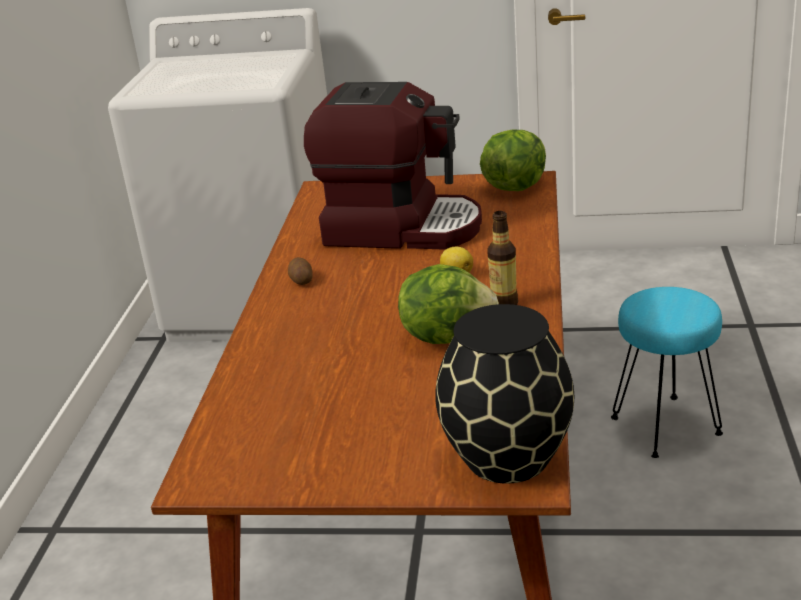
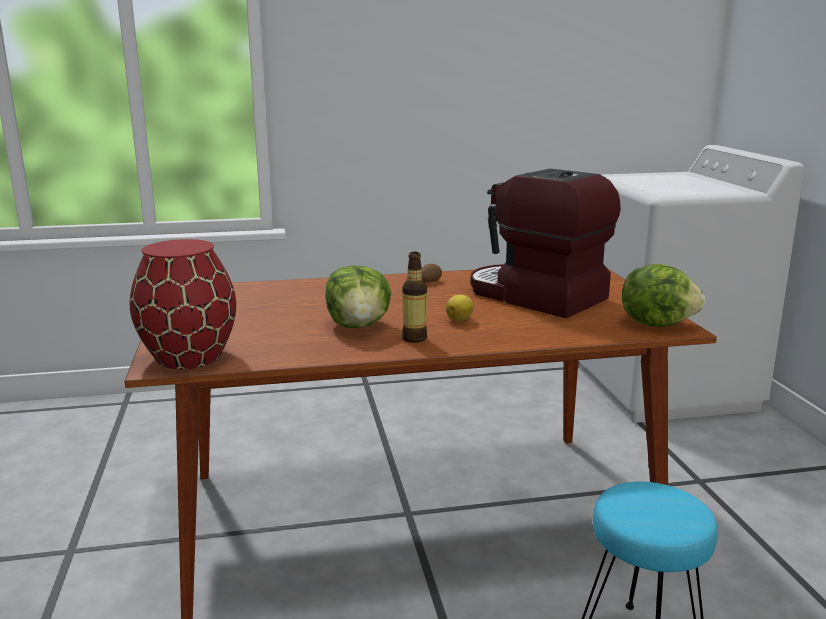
camera: 70 degrees right, 10 degrees down
(401, 228) = (535, 296): coffee machine -> coffee machine turned 135 degrees clockwise
(507, 456) = (190, 357): black vase -> red vase

